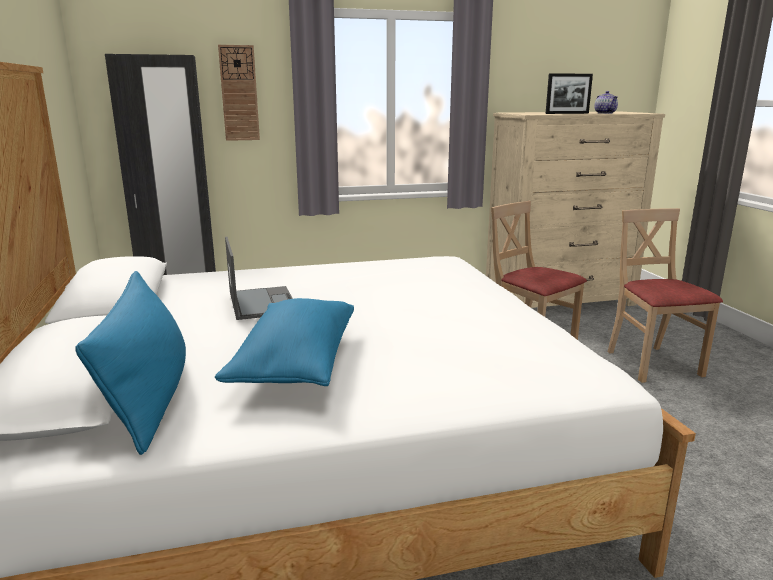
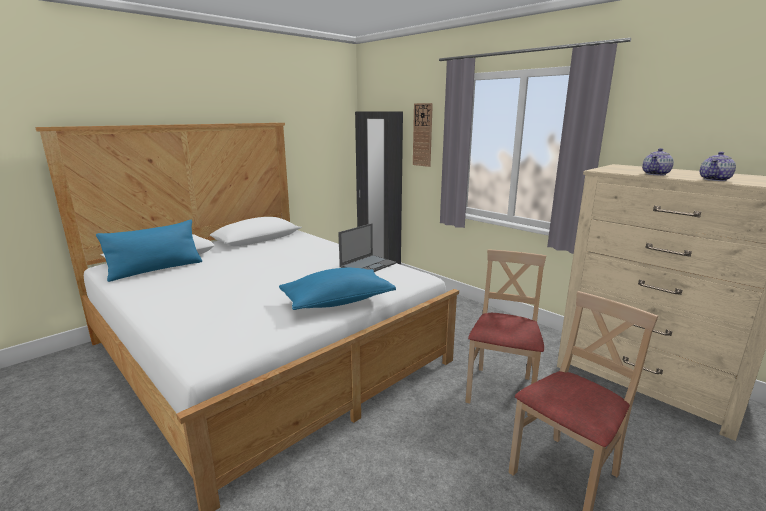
camera: 60 degrees right, 0 degrees up
(262, 303) = (276, 257): laptop -> laptop (368, 265)
(295, 363) = (198, 282): blue pillow -> blue pillow (337, 302)
(567, 113) = (656, 174): picture frame -> teapot

